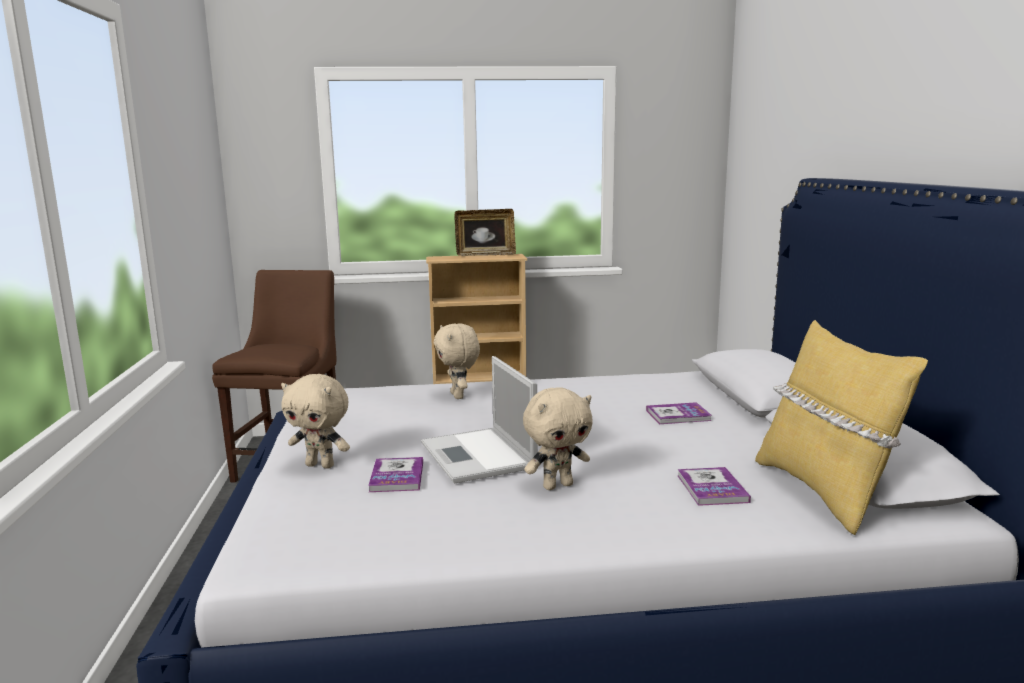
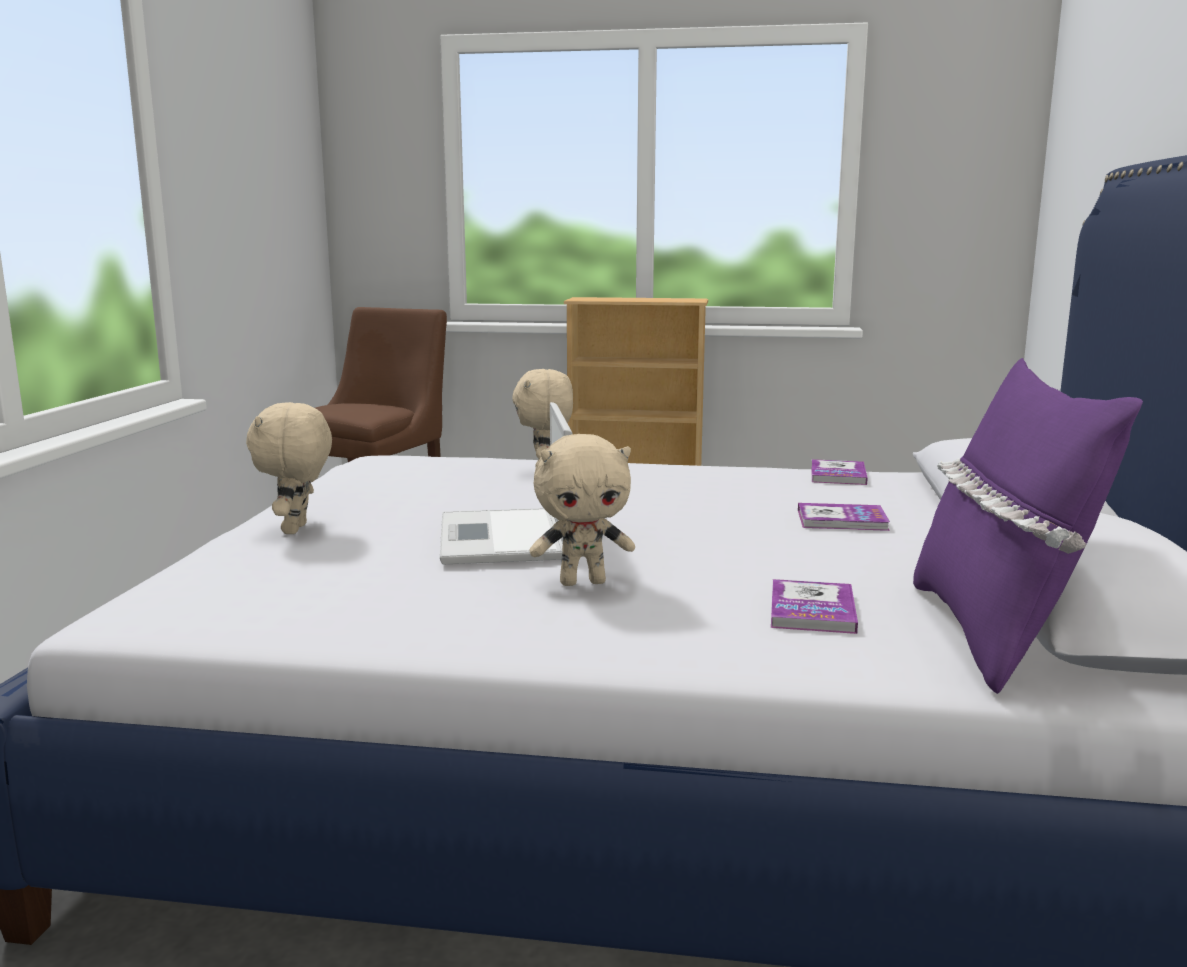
camera: 15 degrees right, 0 degrees up
(321, 465) = (297, 529): beige plush toy -> beige plush toy turned 60 degrees clockwise
(397, 477) = (378, 550): book -> book (838, 475)
(485, 255) = (653, 297): picture frame -> none
(823, 492) = (994, 634): yellow pillow -> purple pillow

